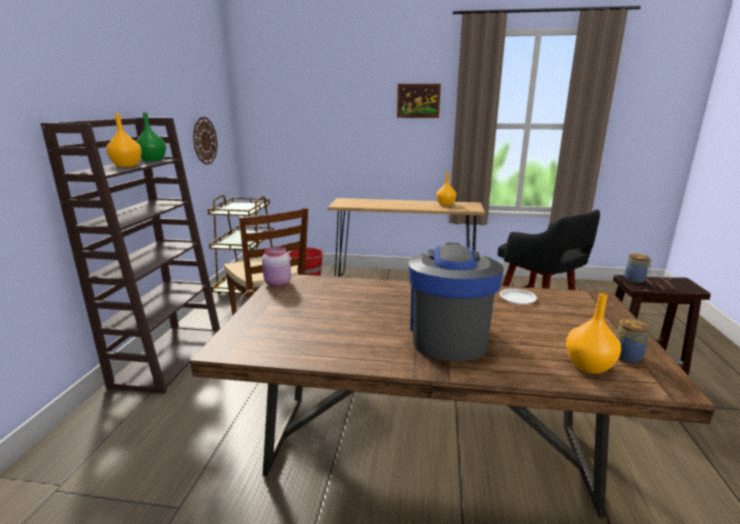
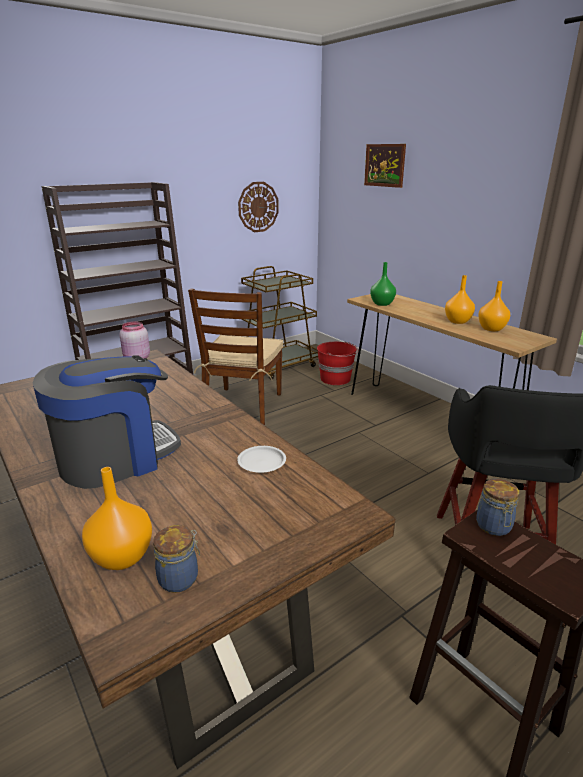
camera: 45 degrees right, 5 degrees up
(127, 165) = (113, 226): orange vase -> orange vase (458, 321)
(152, 160) = (148, 223): green vase -> green vase (381, 304)
(418, 101) = (505, 168): picture -> picture (384, 165)

